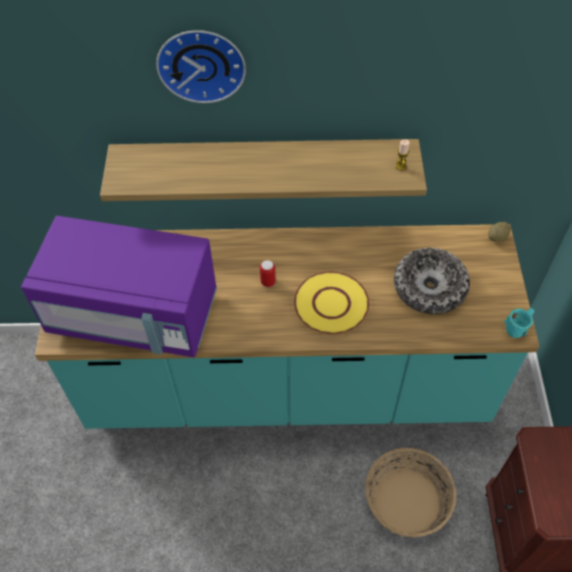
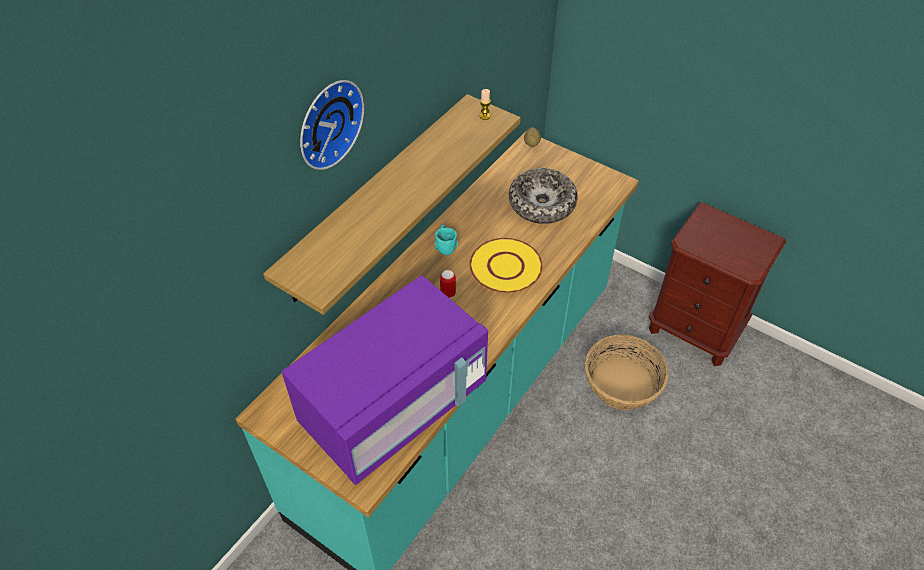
camera: 55 degrees left, 5 degrees down
(517, 325) = (614, 179): turquoise mug -> turquoise mug (444, 245)

